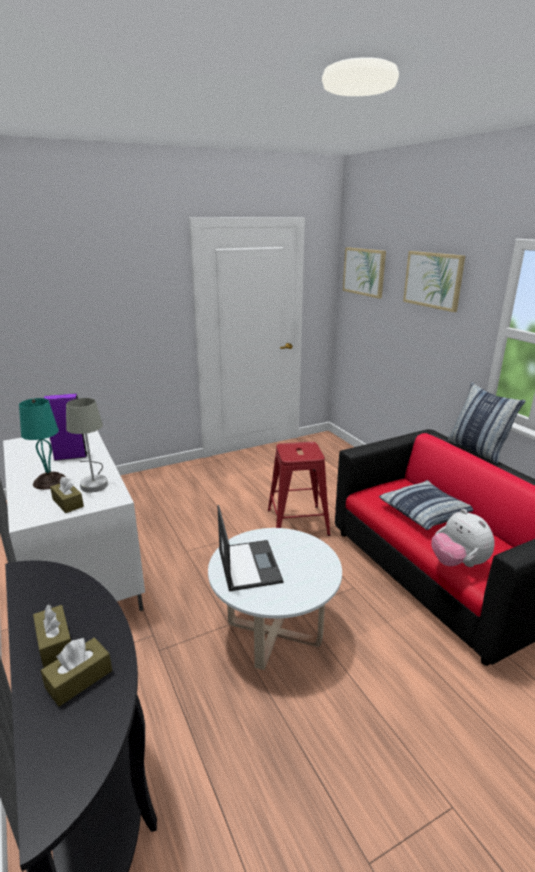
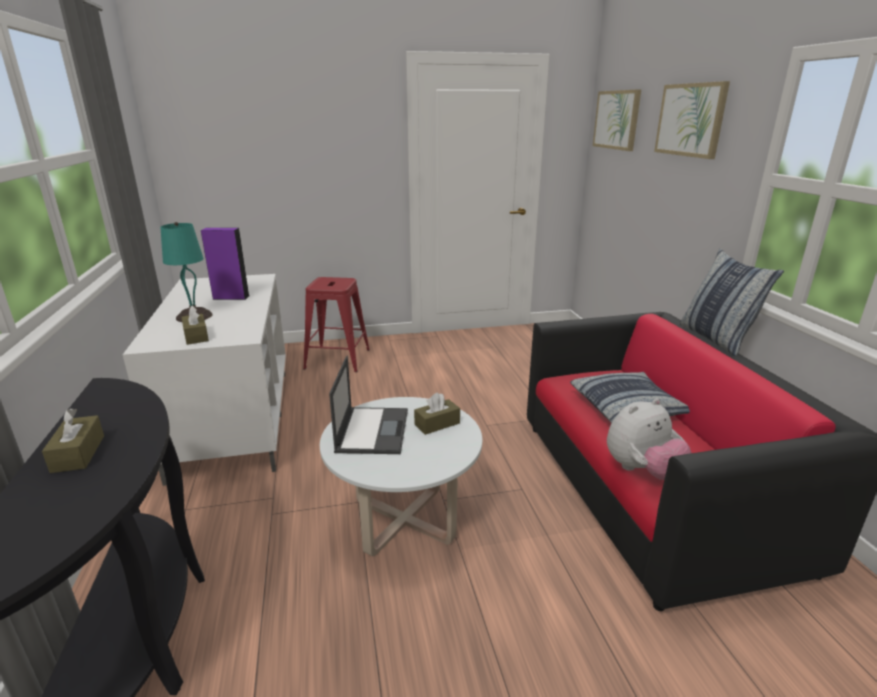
camera: 15 degrees right, 0 degrees up
(79, 679) = (73, 490): brown tissue box -> brown tissue box (437, 424)
(94, 481) = (236, 321): grey table lamp -> none
(297, 522) = (486, 410): red stool -> red stool (337, 359)
(458, 563) = (642, 470): plush toy -> plush toy turned 105 degrees counterclockwise

